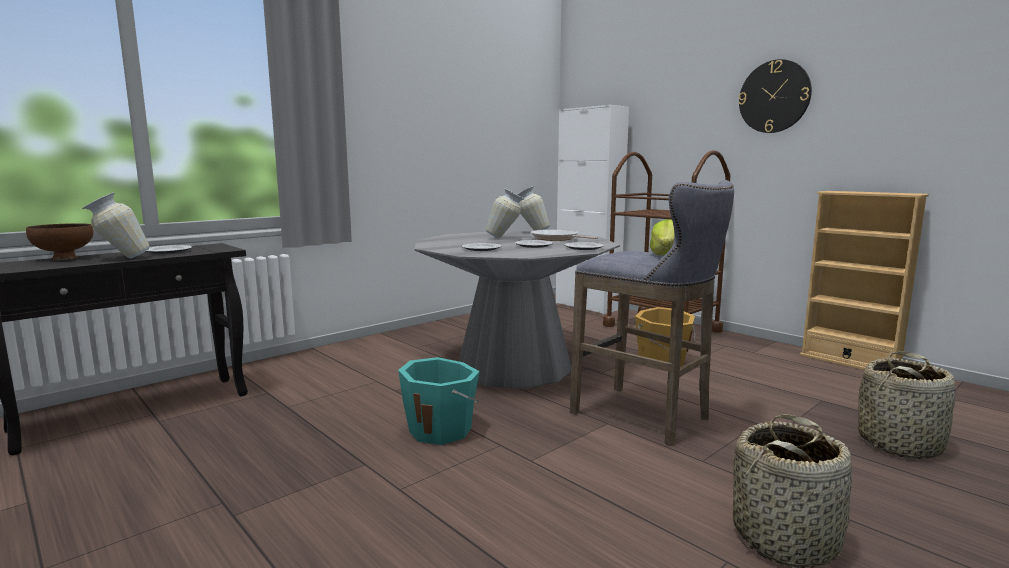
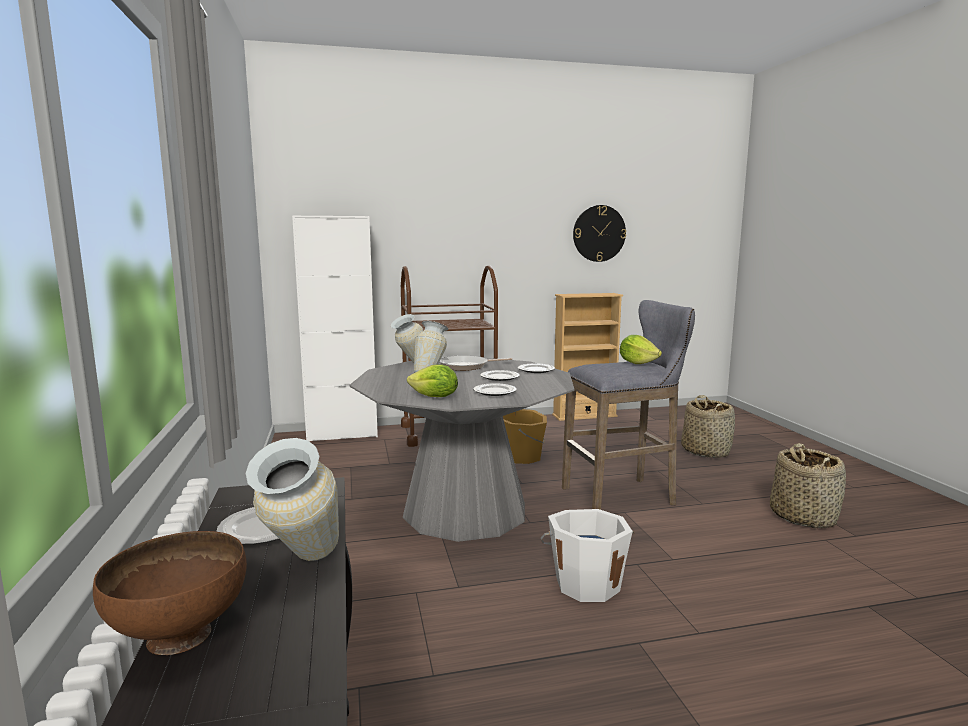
camera: 60 degrees left, 0 degrees up
(441, 430) = (587, 583): turquoise bucket -> white bucket
(442, 244) = (434, 397): none -> lettuce
(774, 96) = (509, 219): wall clock -> wall clock (599, 233)

